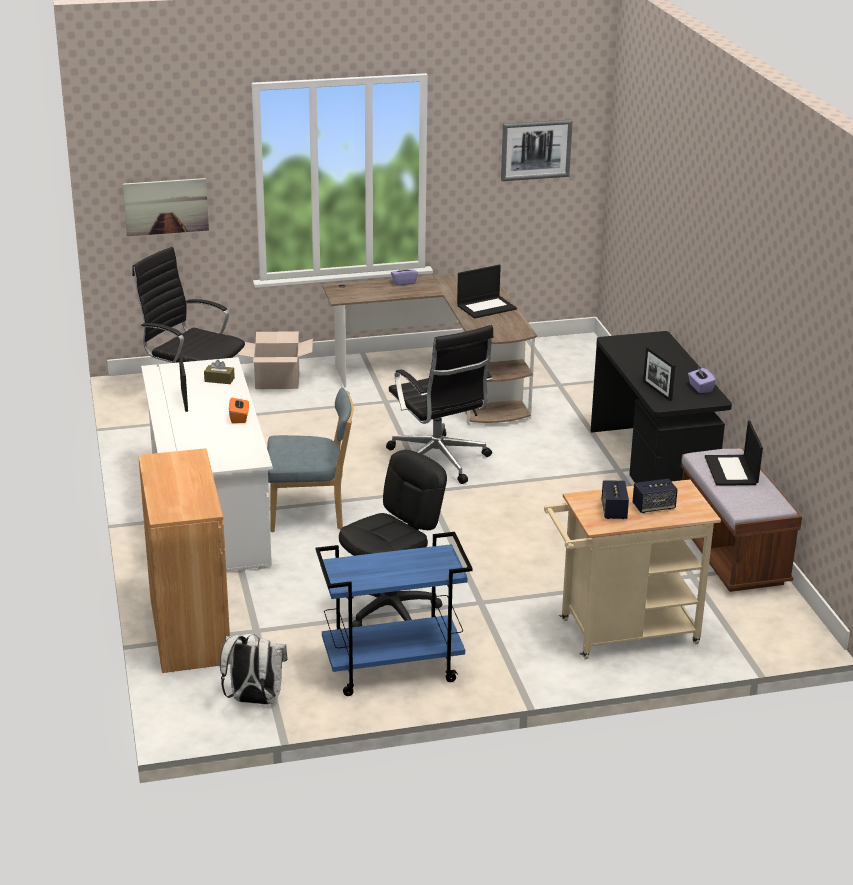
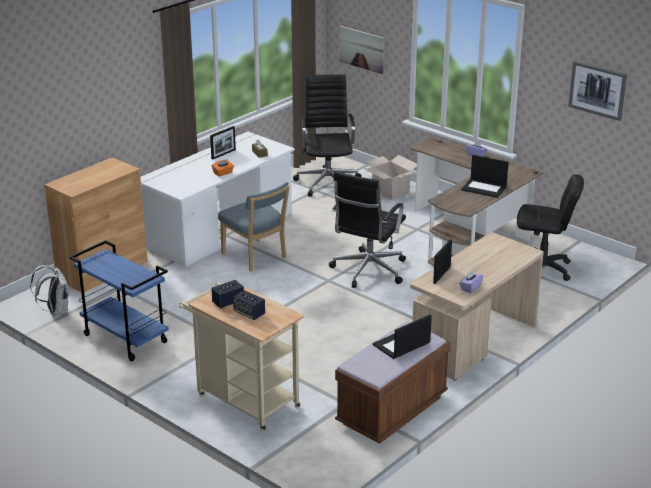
camera: 55 degrees right, 0 degrees up
(391, 610) = (184, 317): black office chair -> black office chair (542, 269)
(653, 465) = (473, 343): black desk -> beige desk

